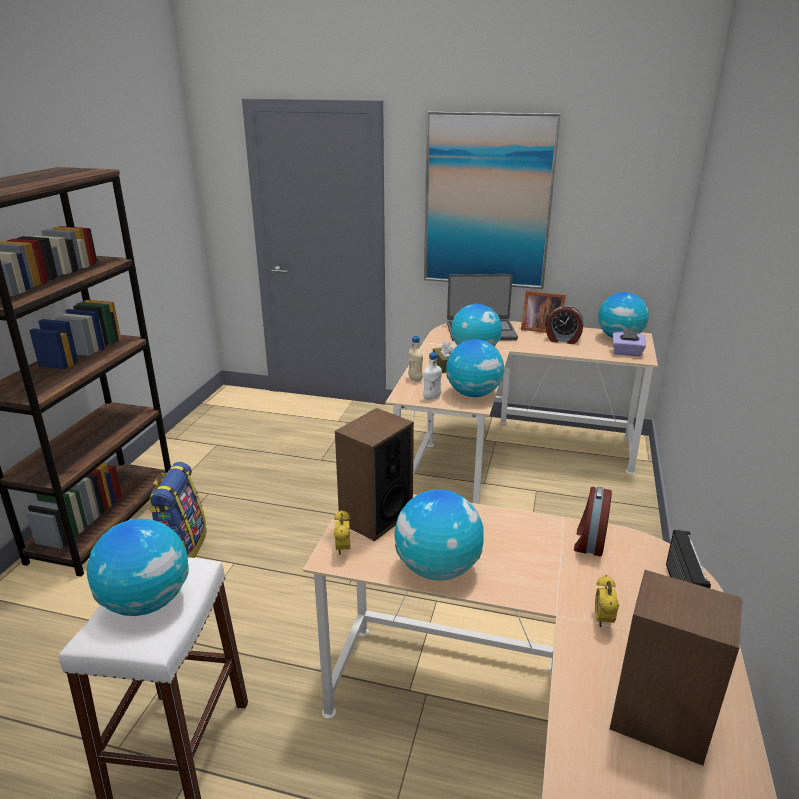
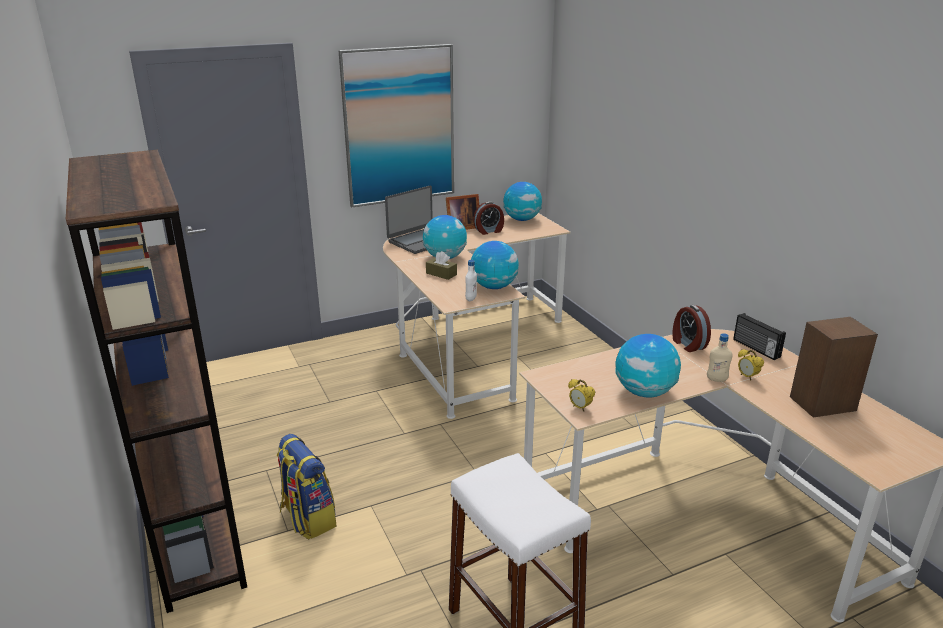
camera: 40 degrees left, 0 degrees up
(146, 602) = (518, 495): globe -> none
(375, 517) = (566, 383): speaker -> none
(415, 379) = (437, 290): beige bottle -> beige bottle (716, 379)
(627, 353) = (541, 228): purple tissue box -> none

